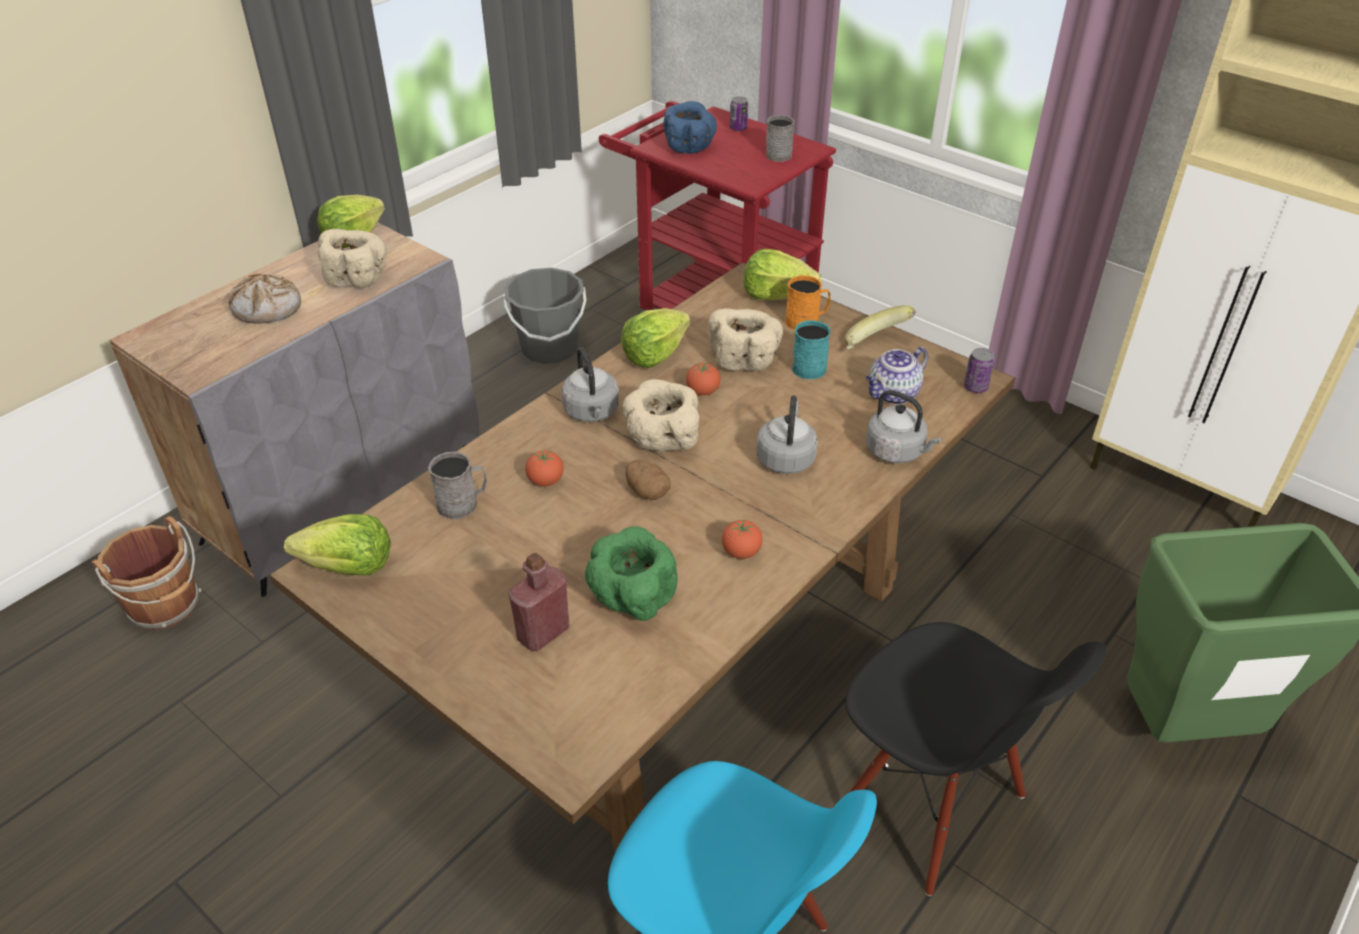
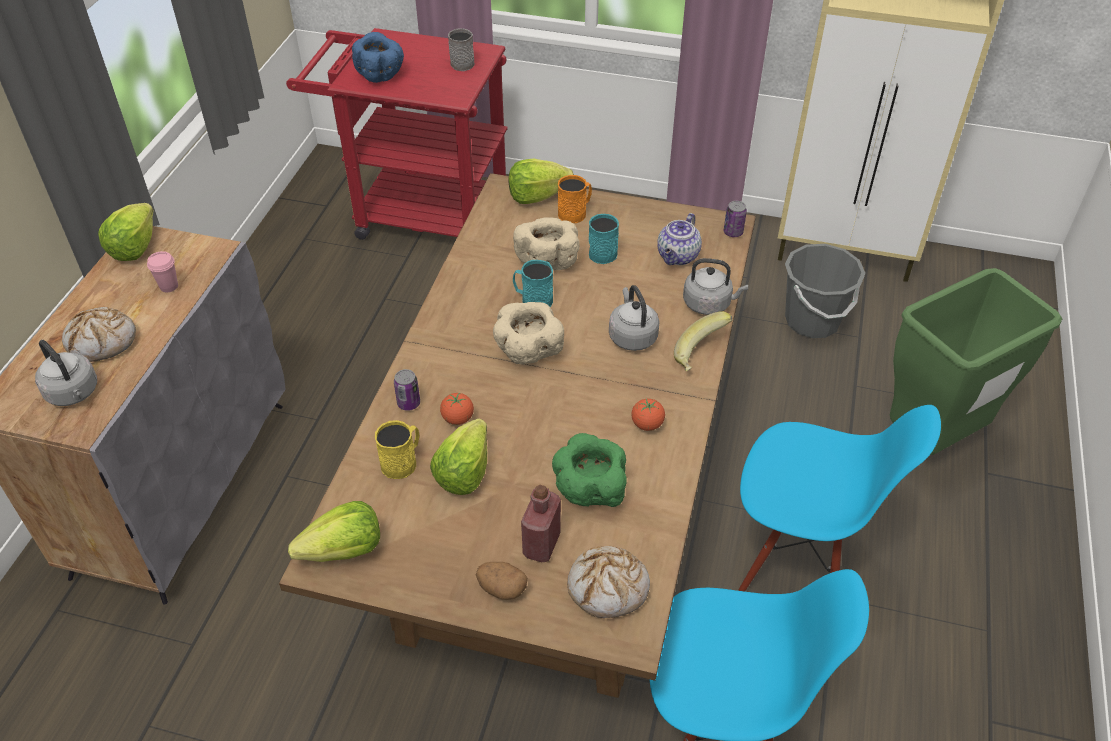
camera: 25 degrees left, 5 degrees up
(166, 606) = (76, 648): brown bucket -> none
(357, 278) = (169, 286): beige bowl -> pink cup
(463, 503) = (402, 462): grey mug -> yellow mug
(549, 349) = (291, 288): grey bucket -> grey bucket (812, 321)
(583, 703) = (608, 587): none -> bread
(592, 413) = (455, 346): grey kettle -> grey kettle (74, 393)
(647, 491) = (545, 399): potato -> potato (502, 588)
(654, 355) = (473, 279): lettuce -> lettuce (464, 472)
(703, 391) = (533, 299): tomato -> turquoise mug
(738, 128) = (411, 45): can -> can (408, 403)
(875, 345) = (640, 219): banana -> banana (701, 355)
(930, 806) = (799, 562): black chair -> blue chair

